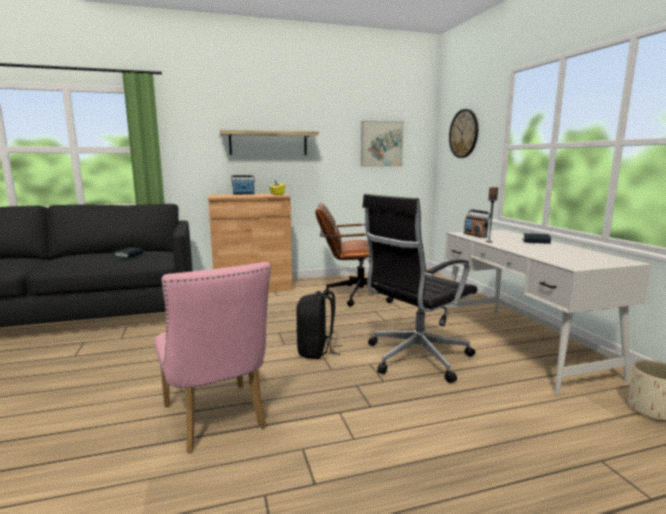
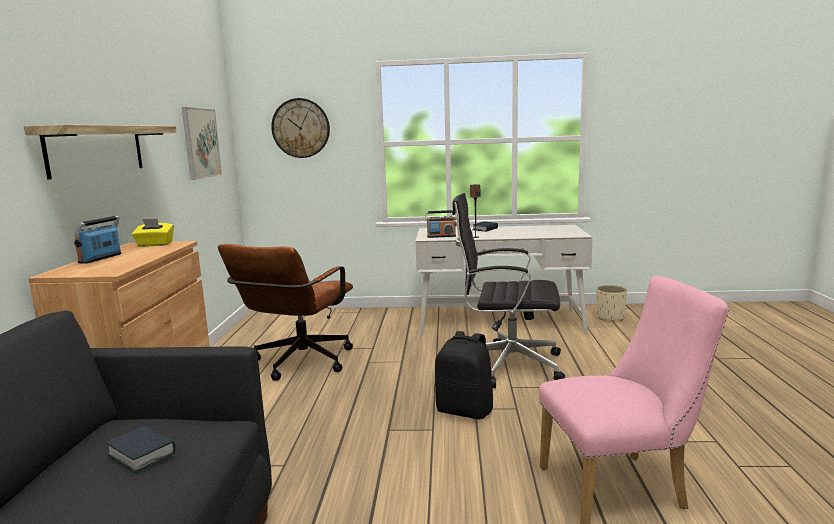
camera: 70 degrees left, 0 degrees up
(415, 358) = (507, 365): black office chair -> black office chair turned 120 degrees clockwise

